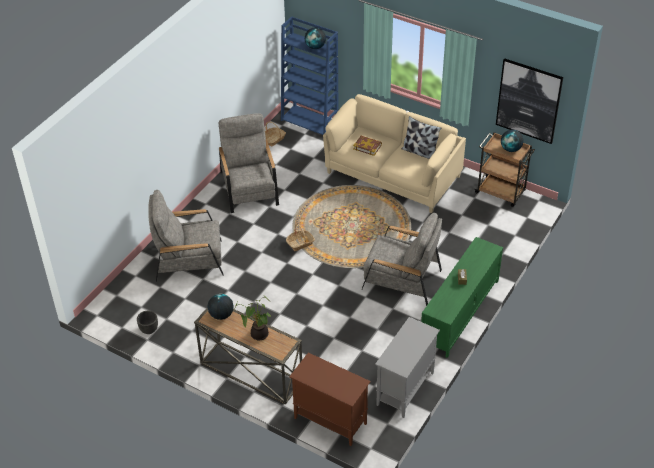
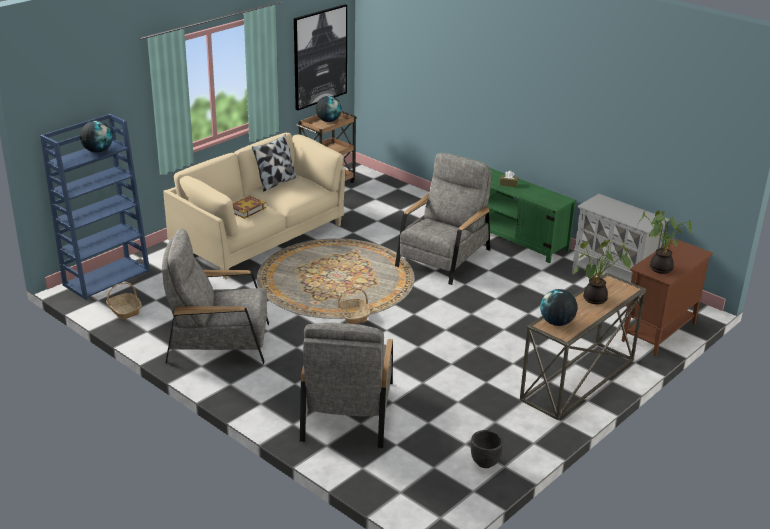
camera: 80 degrees left, 15 degrees down
(314, 370) = (659, 267): none -> potted plant

